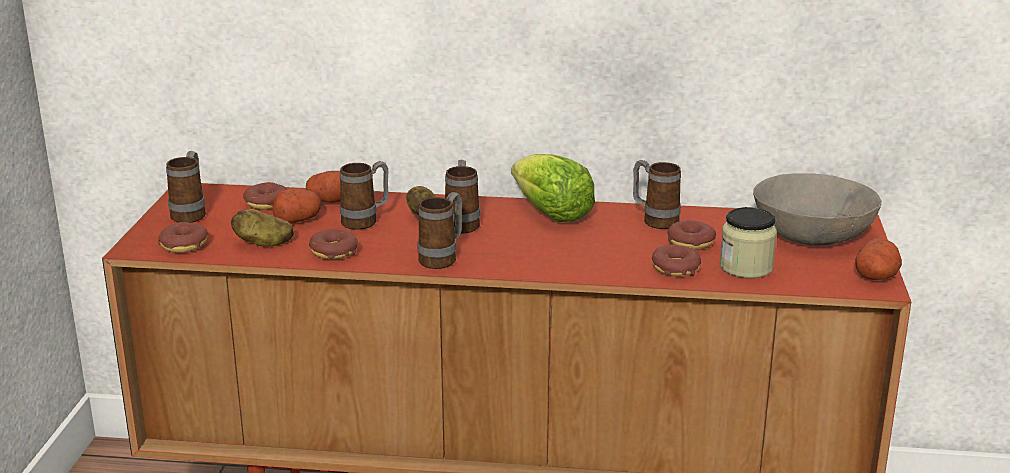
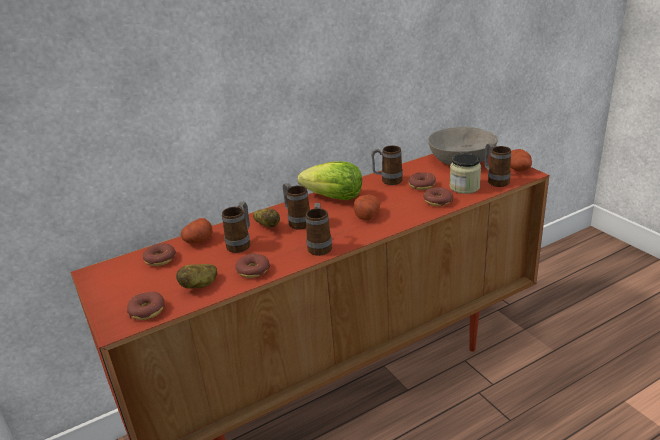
camera: 35 degrees left, 5 degrees up
(191, 213) = (118, 287): mug -> mug (495, 180)
(297, 220) = (197, 261): potato -> potato (366, 215)

